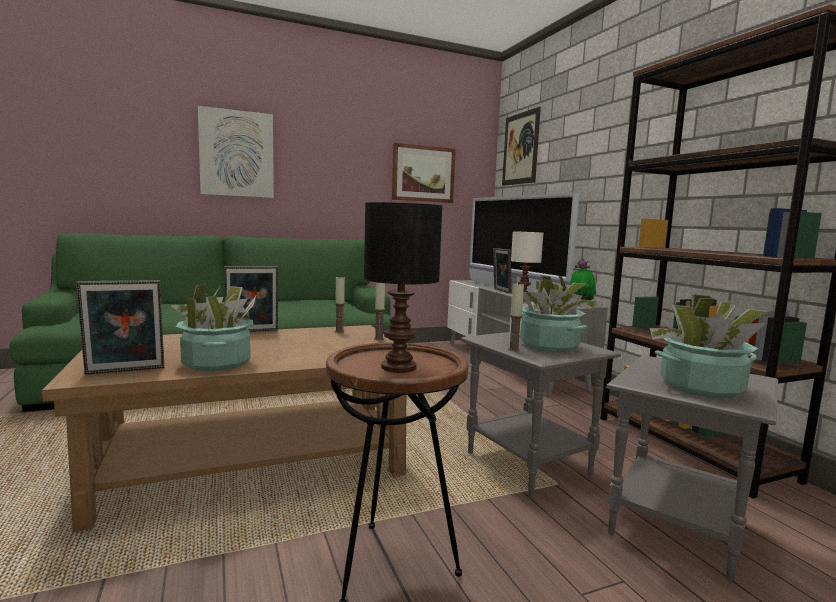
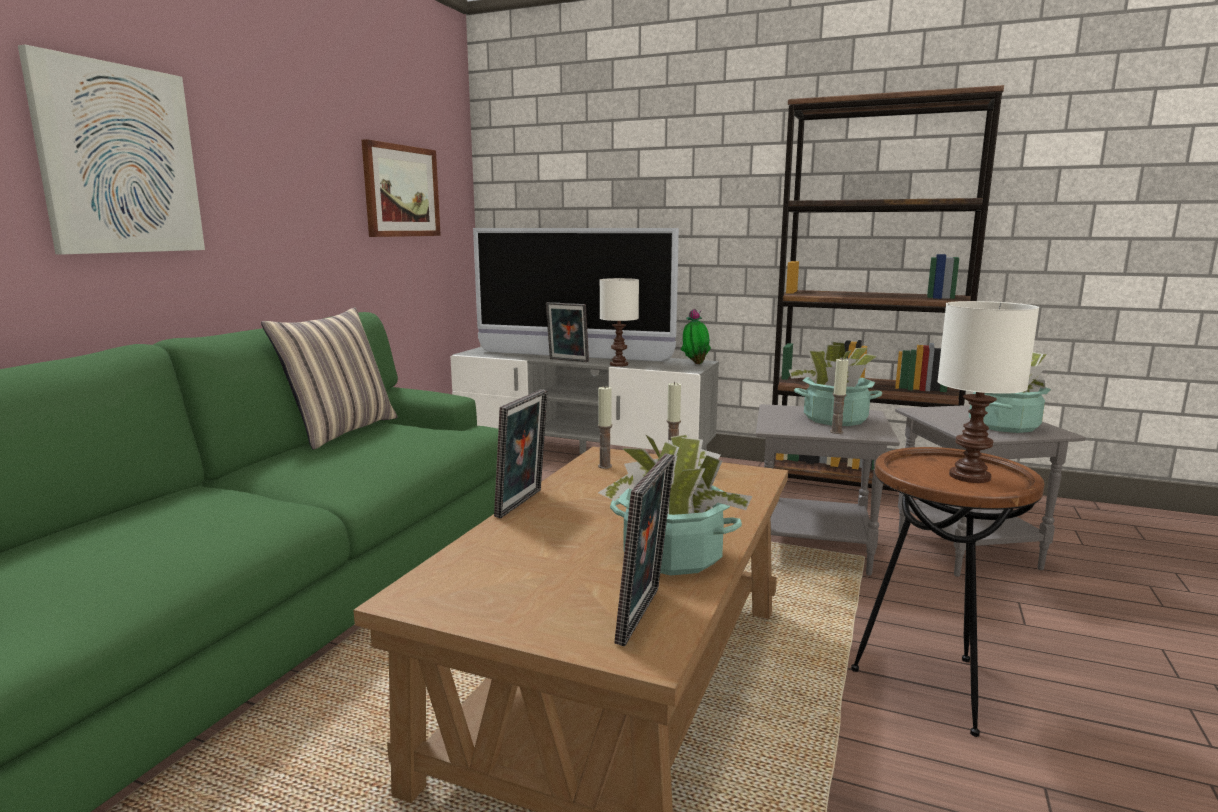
camera: 45 degrees left, 5 degrees up
(311, 299) = (341, 430): none -> pillow
(398, 368) = (971, 477): black table lamp -> white table lamp
(520, 148) = (529, 155): picture -> none

